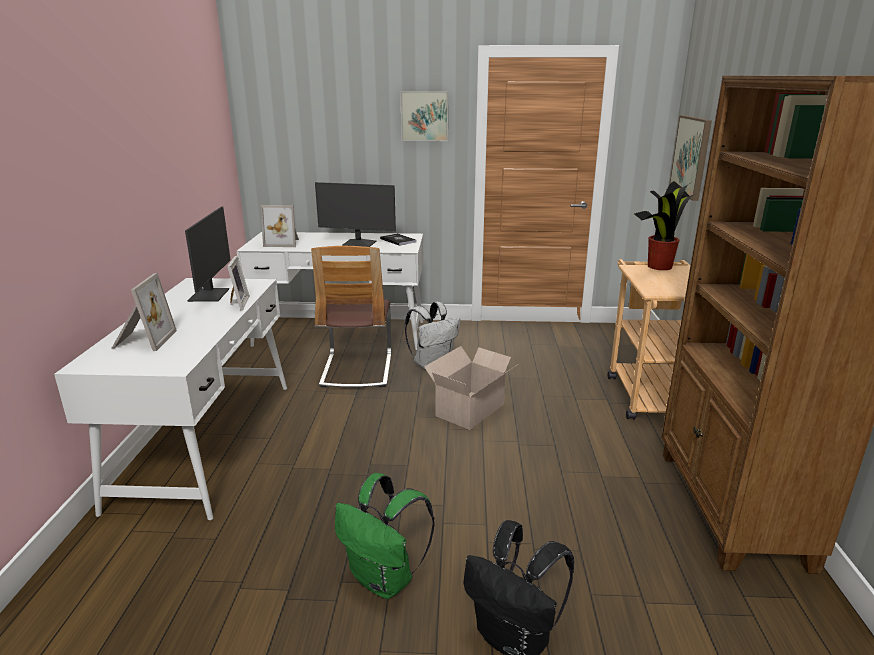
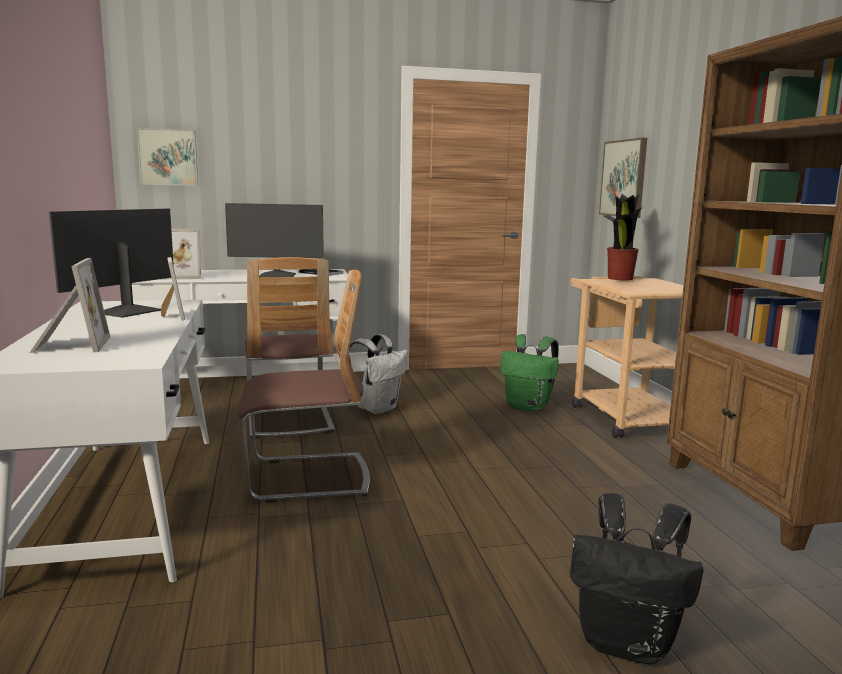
camera: 15 degrees left, 10 degrees down
(210, 295) = (128, 311): monitor -> monitor turned 135 degrees counterclockwise
(344, 433) = (307, 478): none -> chair
(385, 579) = (441, 610): green backpack -> green backpack (529, 407)
(424, 116) = (345, 137): picture -> picture (168, 157)
(472, 409) = (446, 444): cardboard box -> none

